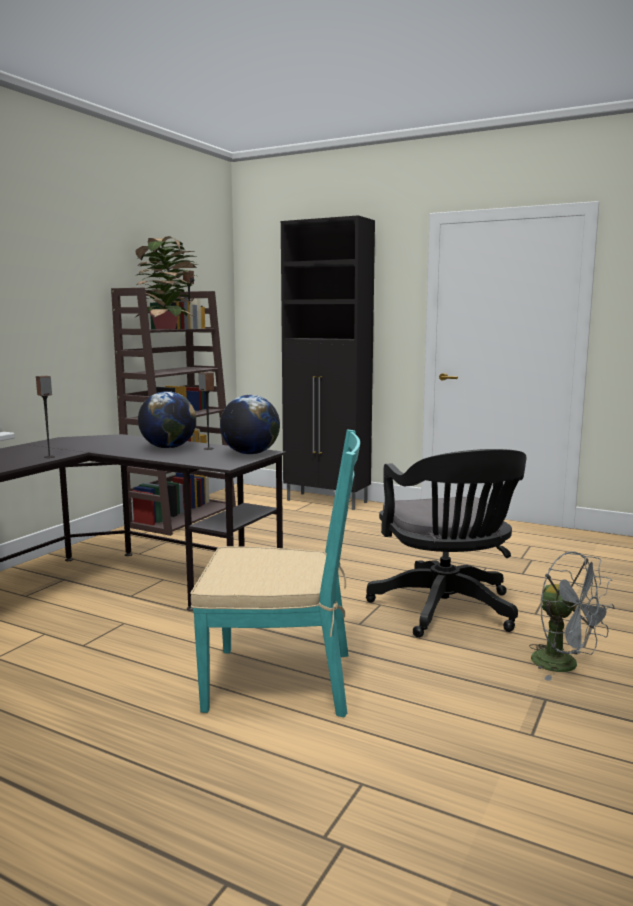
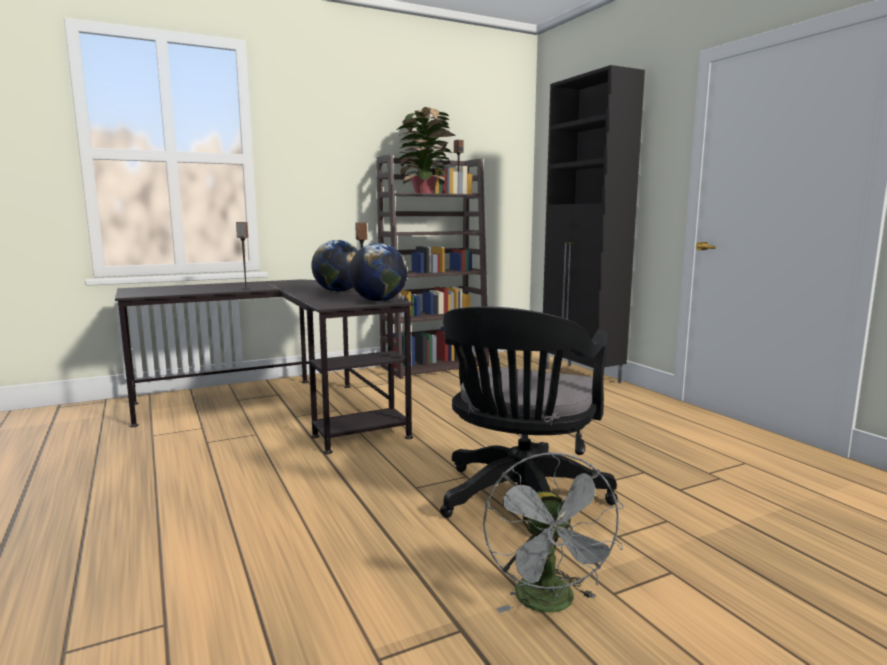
camera: 35 degrees right, 0 degrees up
(281, 680) = (271, 512): turquoise chair -> none

